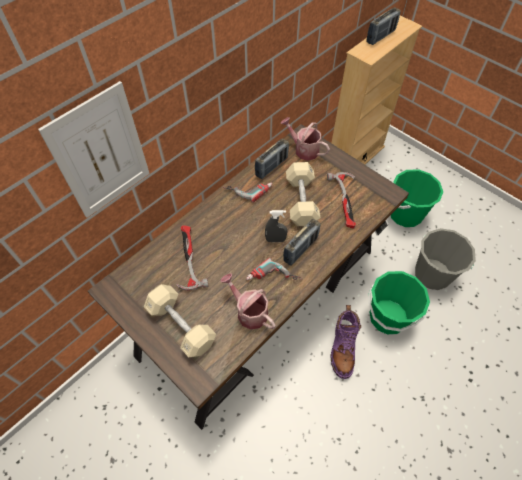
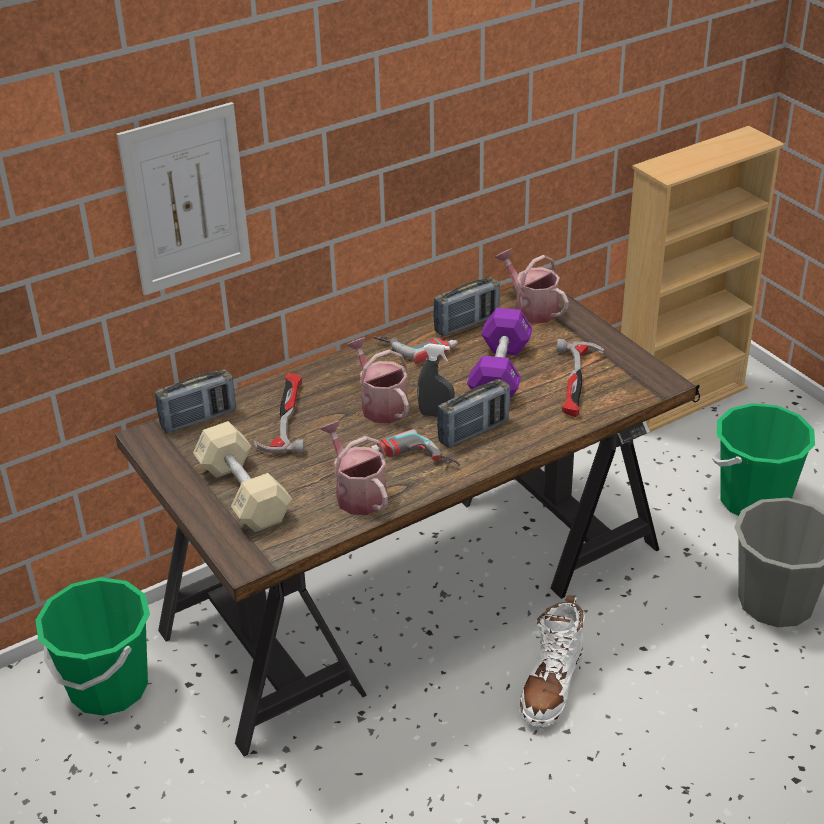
camera: 15 degrees right, 20 degrees down
(241, 238) = (381, 405): none -> watering can
(301, 201) = (500, 373): beige dumbbell -> purple dumbbell
(342, 348) = (551, 686): purple boot -> white boot
(380, 36) = (701, 150): radio -> radio (198, 419)
(388, 317) = (659, 653): green bucket -> green bucket (108, 687)

